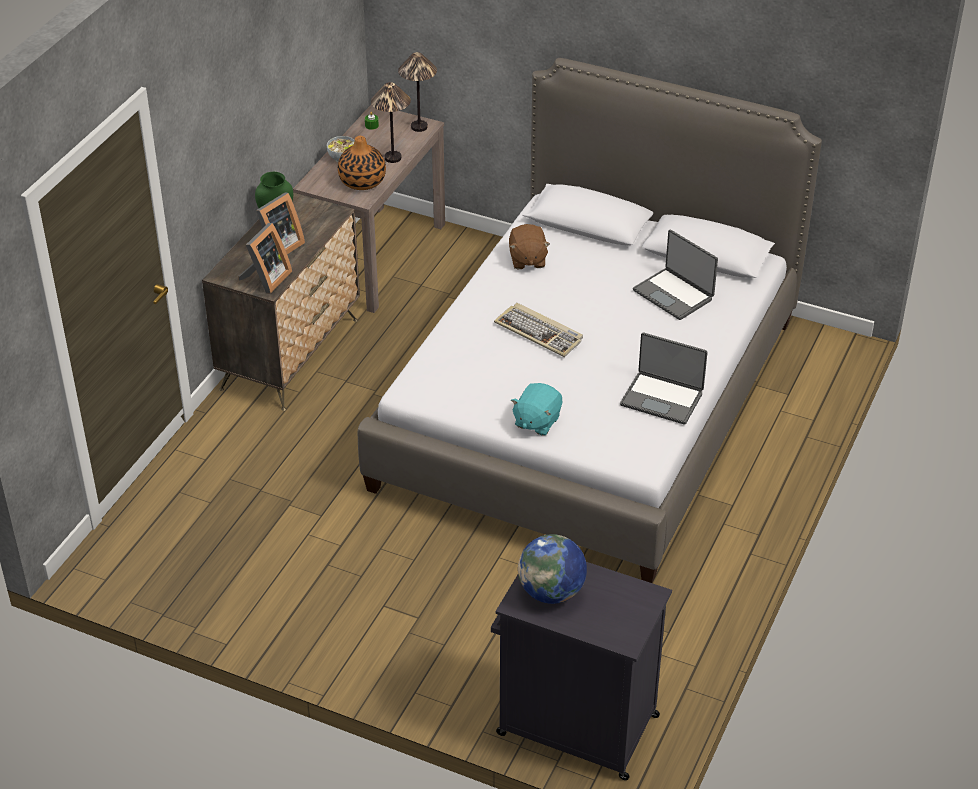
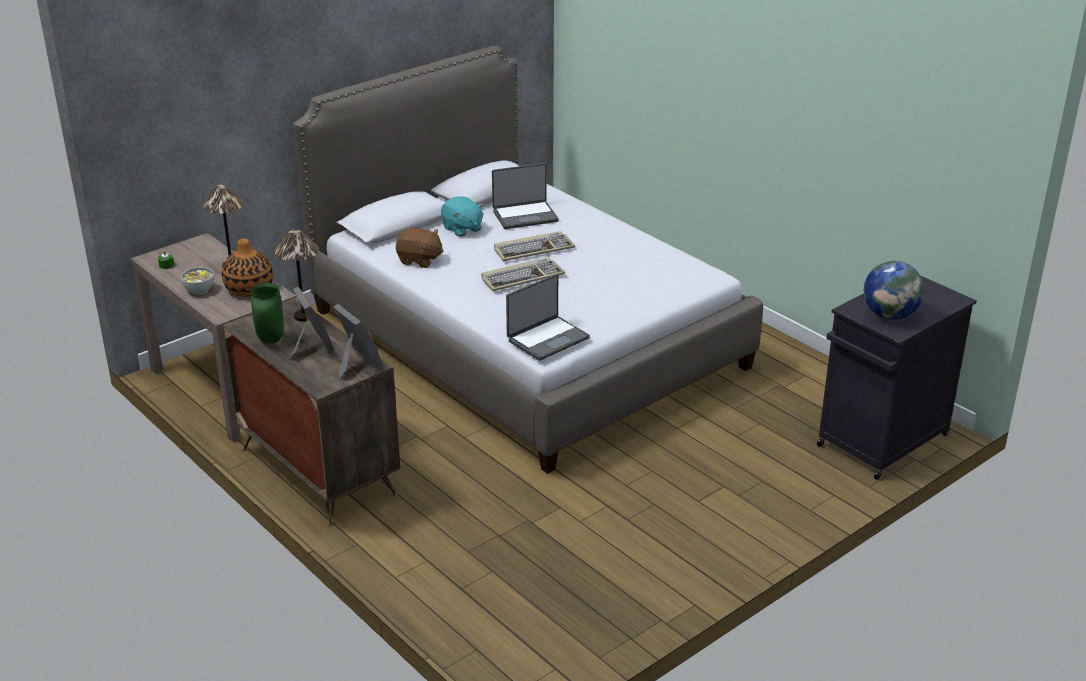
camera: 65 degrees left, 10 degrees down
(419, 127) = (199, 244): table lamp -> table lamp (303, 316)
(536, 421) = (631, 306): turquoise plush toy -> turquoise plush toy (462, 229)
(604, 322) = (533, 249): none -> keyboard
(662, 398) = (644, 251): laptop -> laptop (547, 339)

